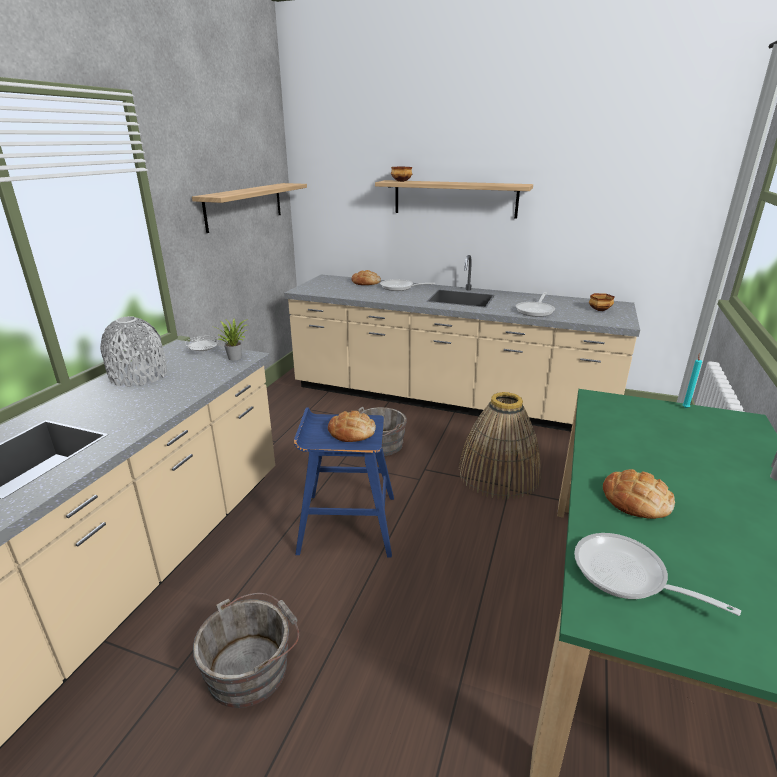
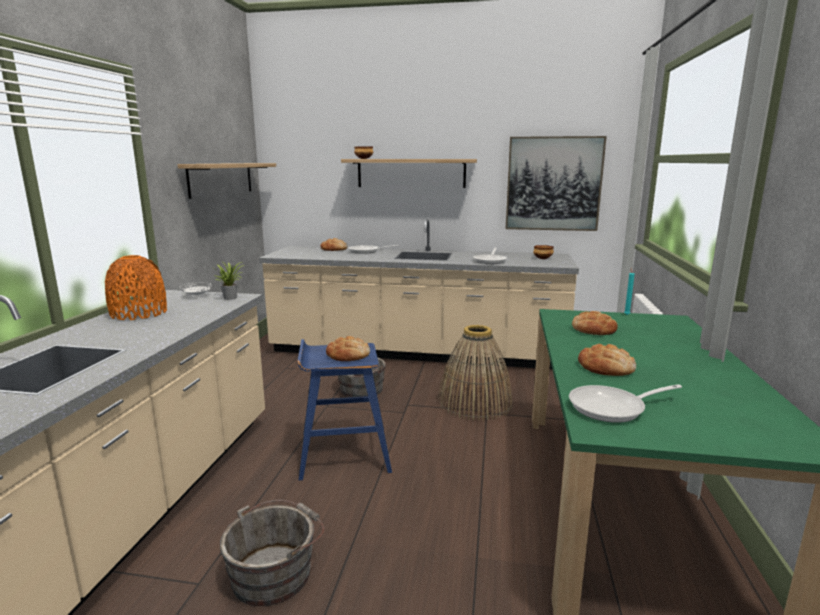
camera: 10 degrees left, 10 degrees down
(138, 376) = (139, 313): grey vase -> orange vase
(625, 217) = (553, 184): none -> picture
(627, 576) = (612, 408): frying pan -> frying pan turned 45 degrees counterclockwise
(636, 430) = (593, 329): none -> bread

